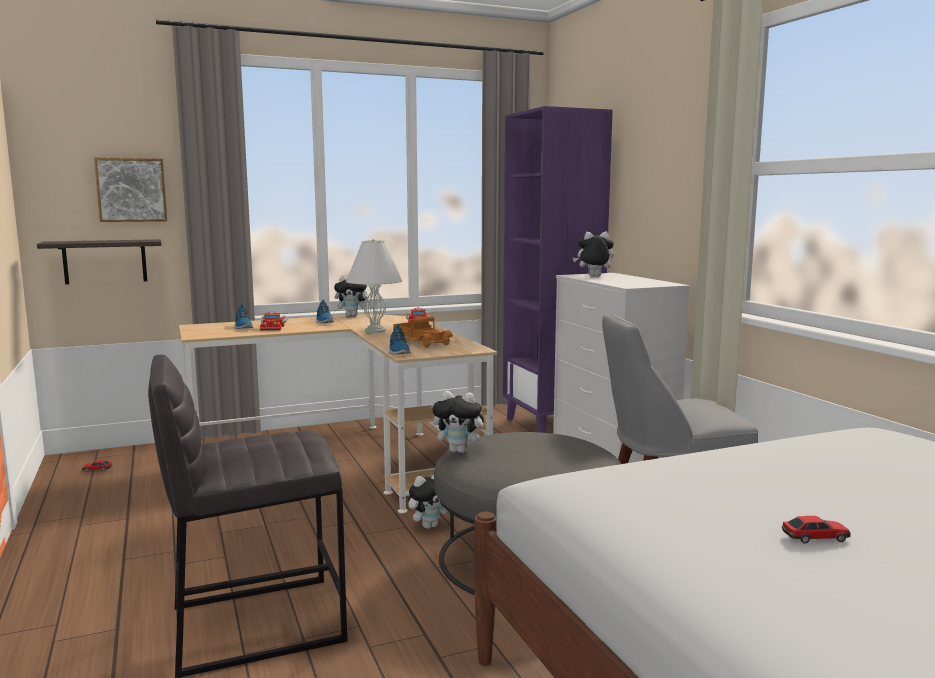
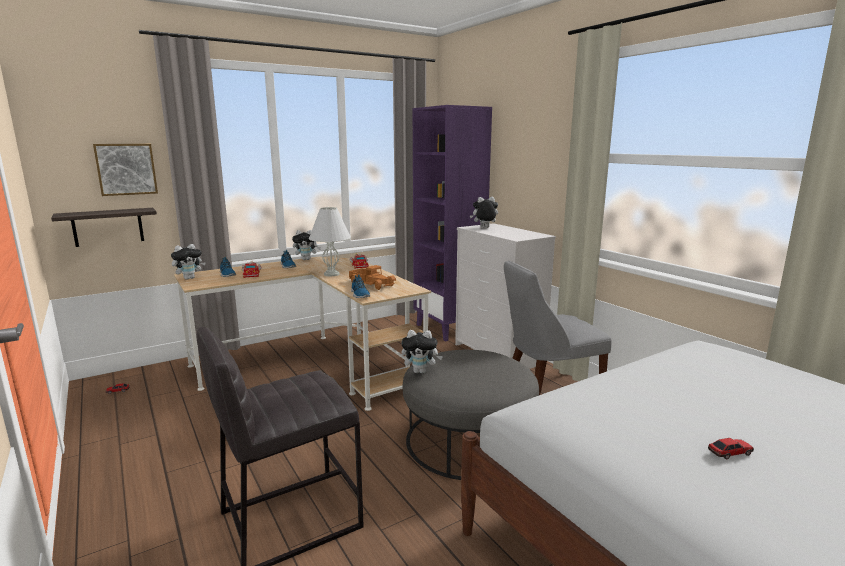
camera: 10 degrees left, 5 degrees up
(430, 525) = (391, 419): plush toy -> plush toy (189, 278)

